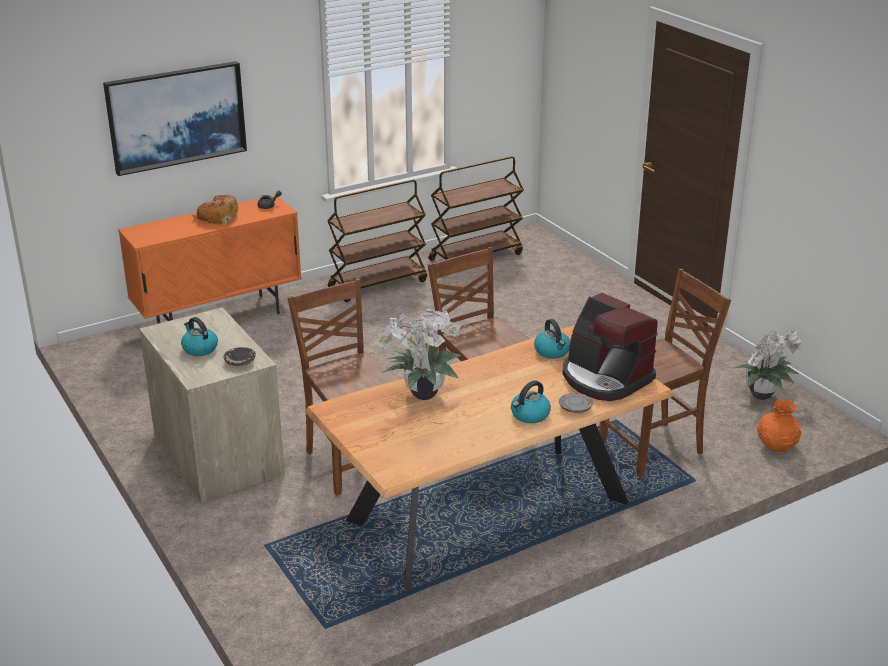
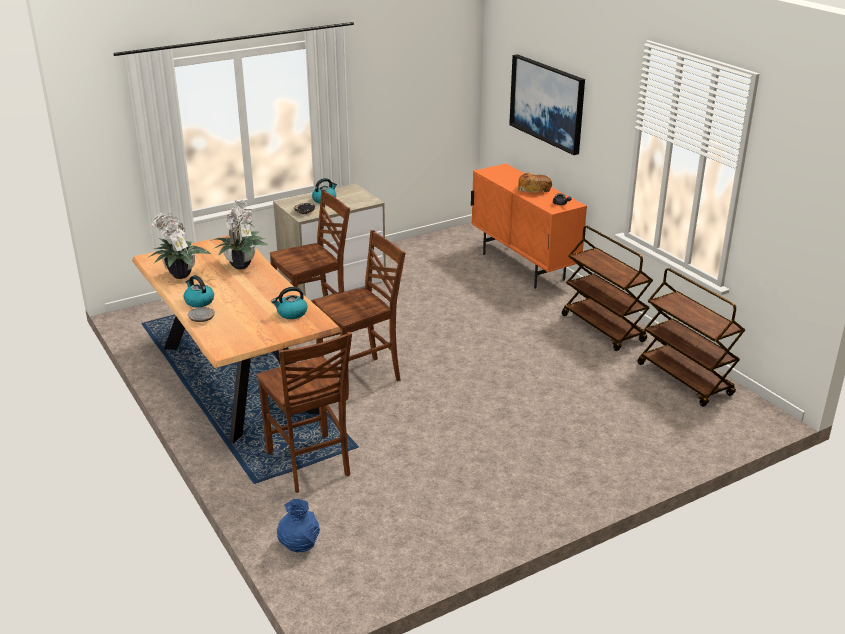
camera: 90 degrees right, 0 degrees up
(605, 378) = (242, 333): coffee machine -> none
(763, 395) = (399, 551): potted plant -> potted plant (181, 276)
(776, 446) = (299, 544): orange vase -> blue vase

